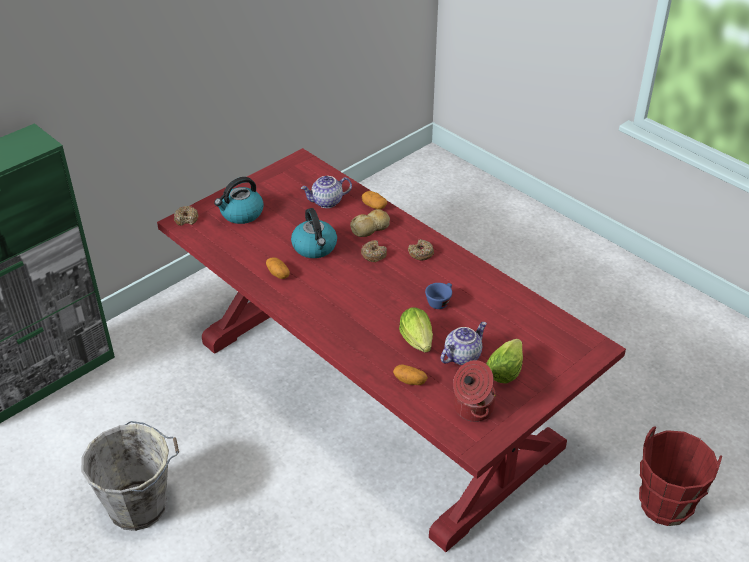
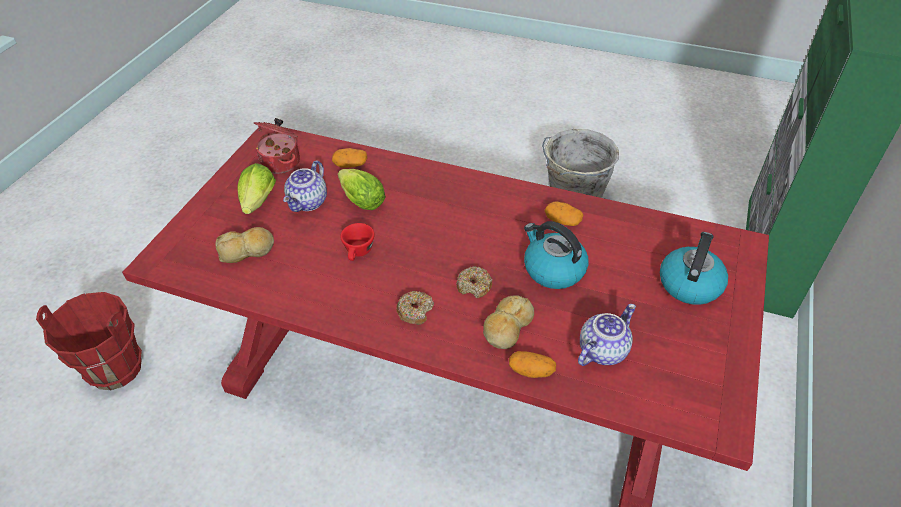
camera: 155 degrees right, 5 degrees up
(186, 219) = (741, 250): donut -> none
(440, 301) = (358, 253): blue cup -> red cup
(524, 331) = (247, 251): none -> bread

